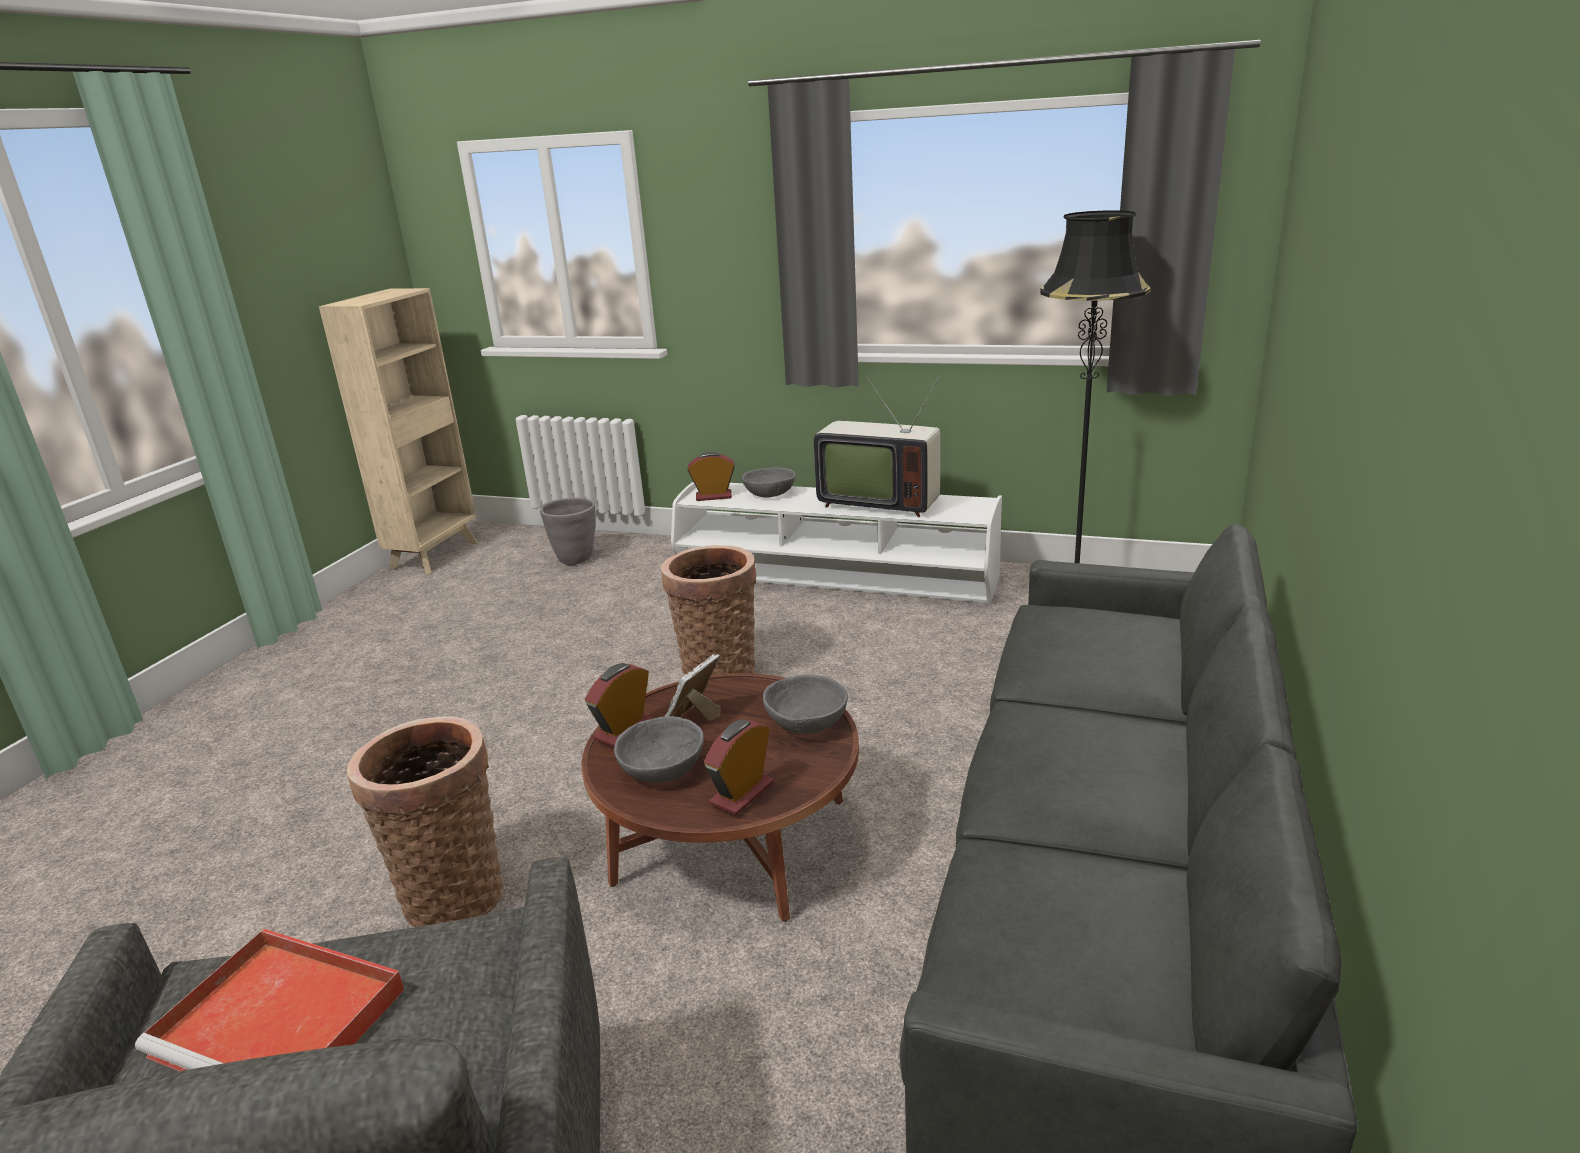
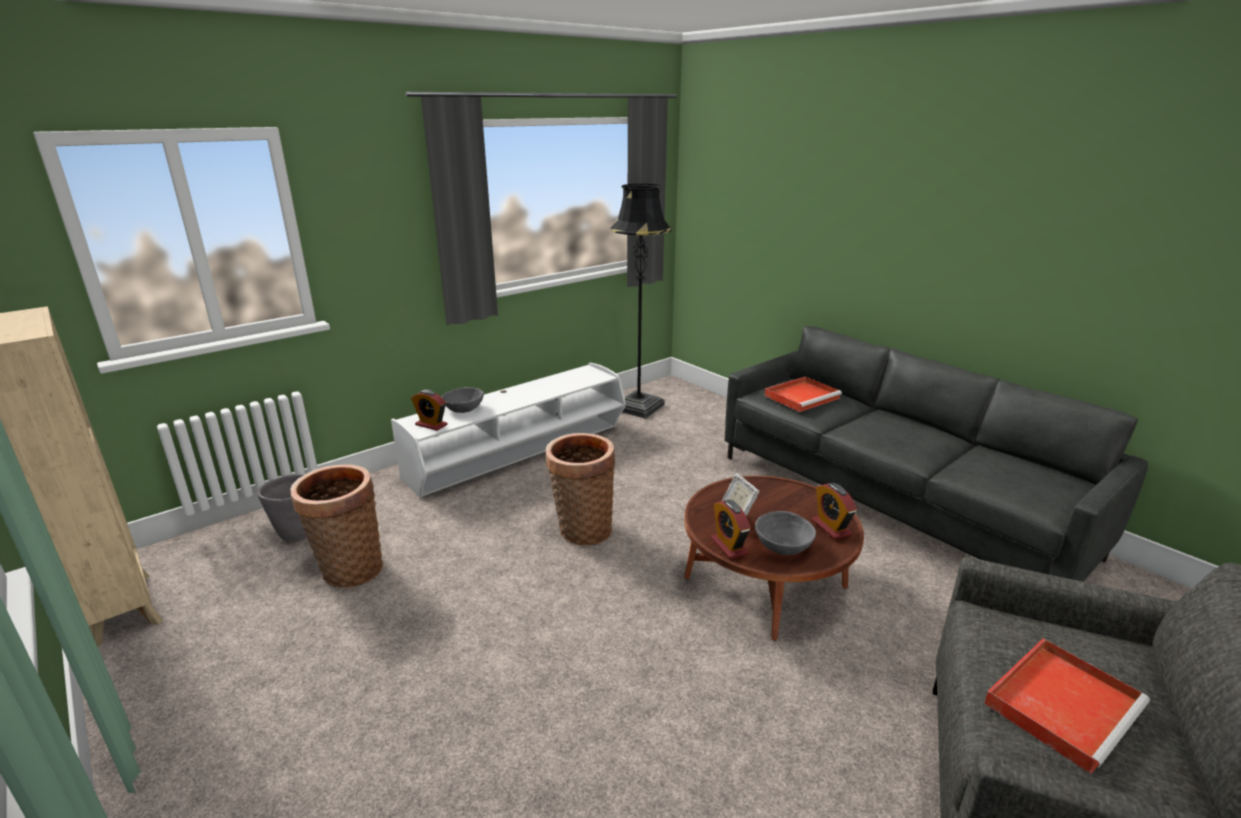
camera: 60 degrees left, 0 degrees up
(452, 893) = (732, 717): basket -> basket (349, 569)
(714, 496) = (431, 425): alarm clock -> alarm clock turned 90 degrees counterclockwise
(805, 722) = (773, 490): grey bowl -> none
(878, 502) = (539, 388): television -> none
(1087, 640) = (802, 396): none -> red tray

